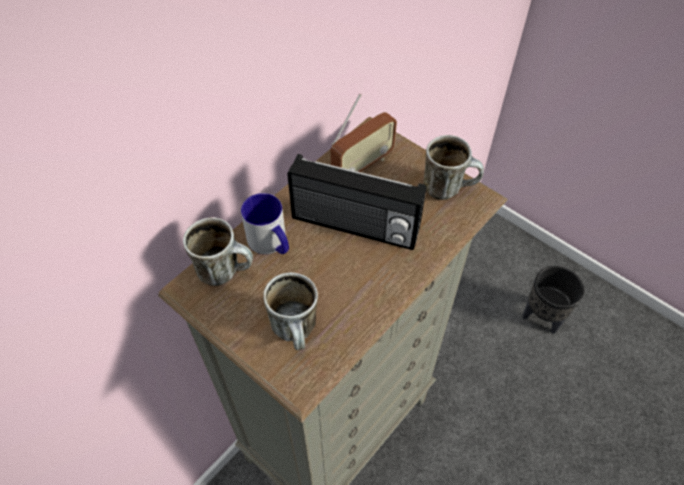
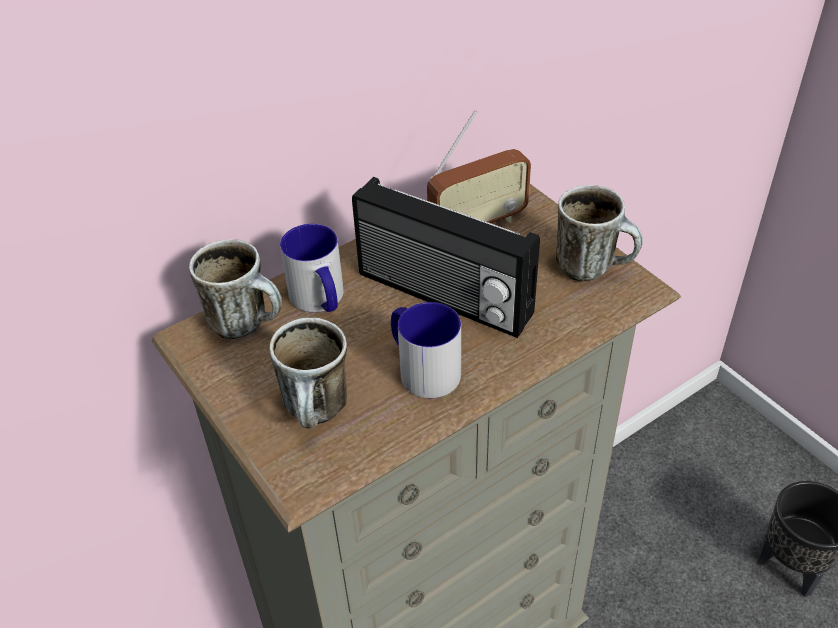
camera: 15 degrees right, 10 degrees down
(357, 284) = (422, 368): none -> mug

